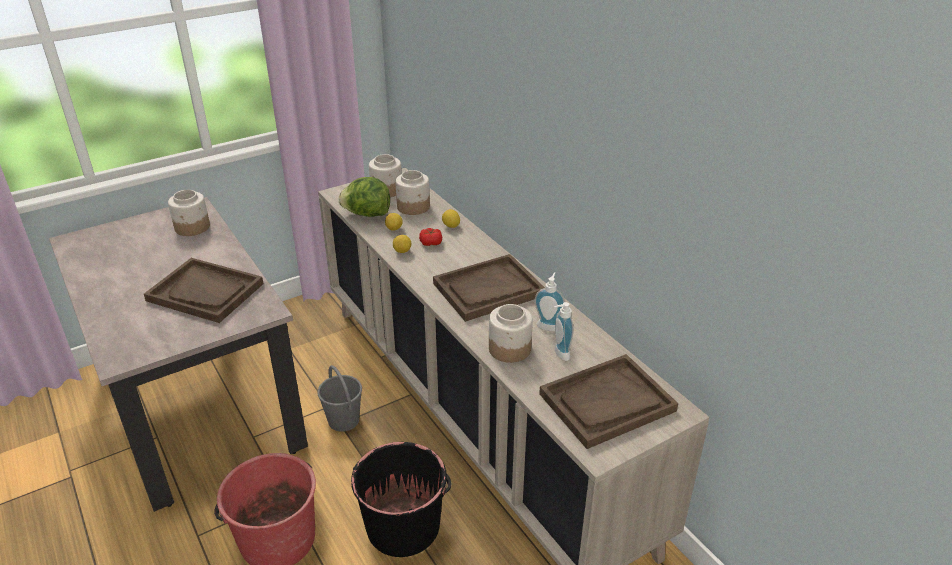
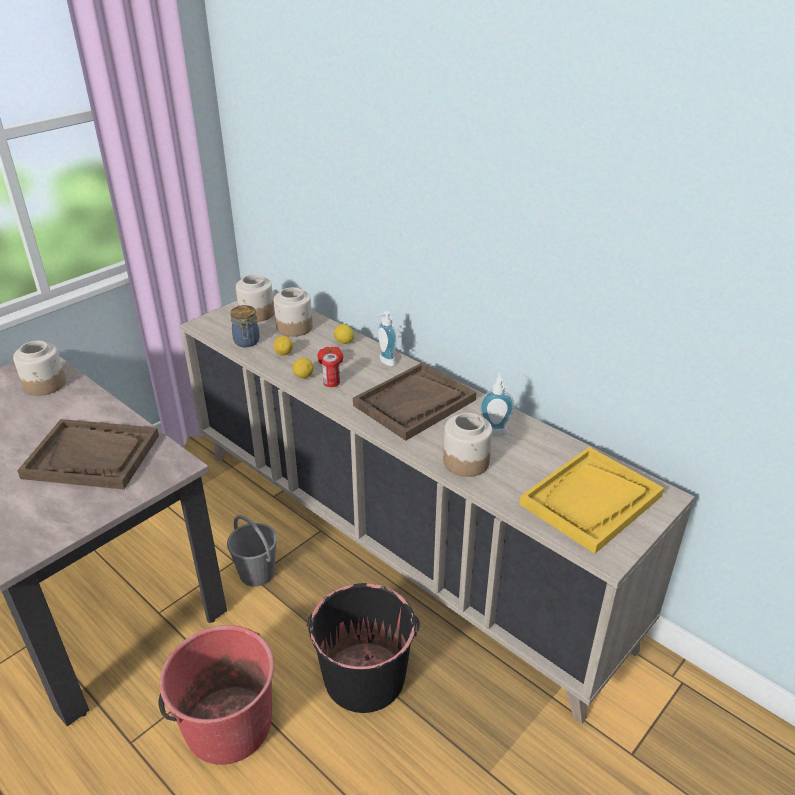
camera: 15 degrees left, 0 degrees up
(367, 214) = (246, 342): lettuce -> jar
(423, 262) = (331, 384): none -> can
(559, 354) = (519, 458): soap dispenser -> soap dispenser (385, 362)
(607, 403) = (591, 500): brown tray -> yellow tray

